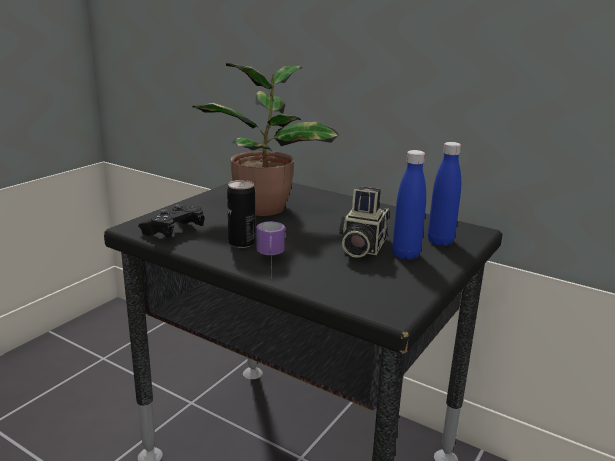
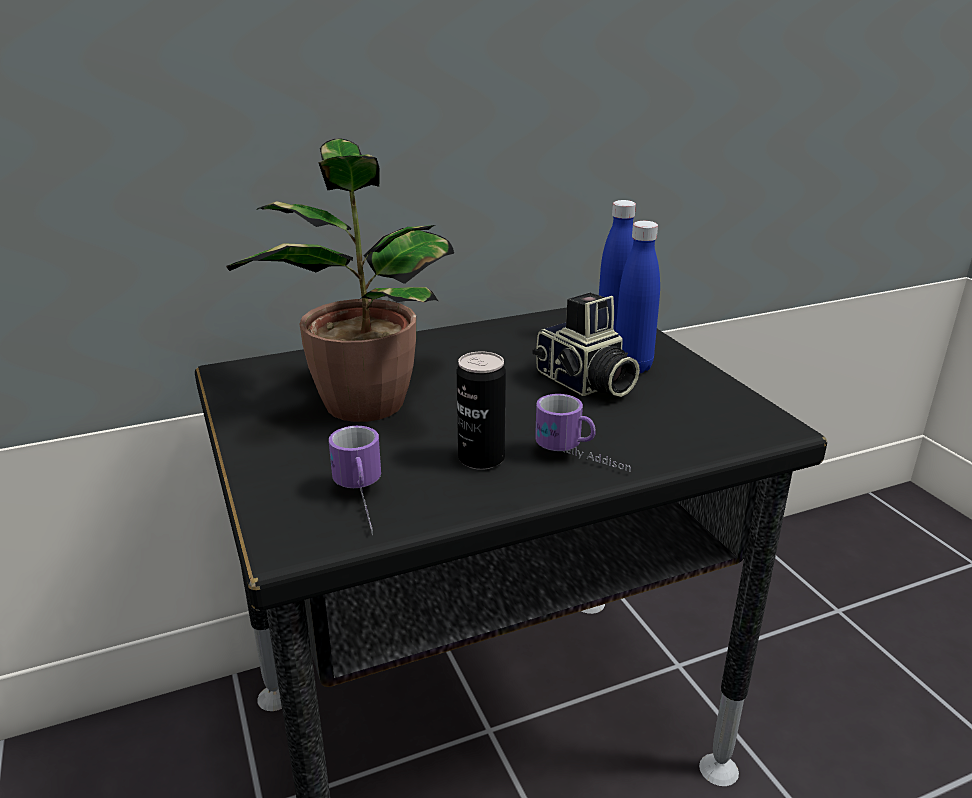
camera: 55 degrees left, 5 degrees up
(173, 231) = (362, 505): black game controller -> mug

